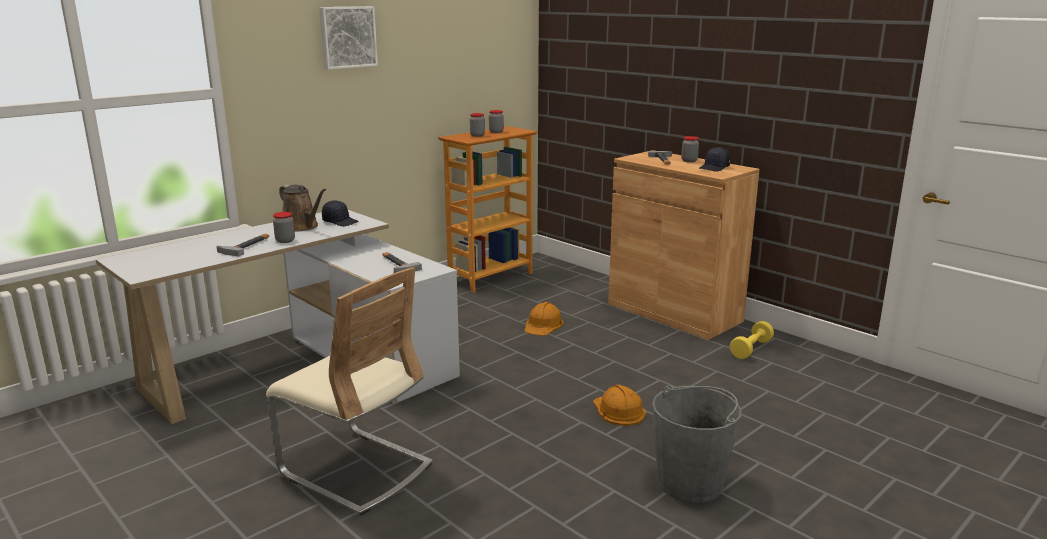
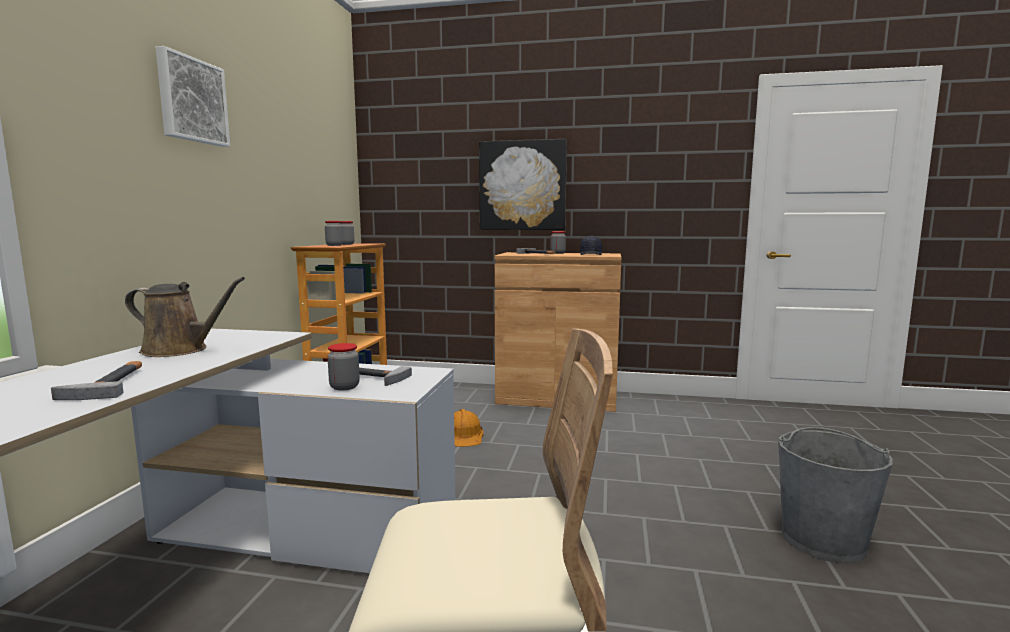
camera: 35 degrees left, 10 degrees down
(285, 241) = (179, 367): jar -> jar (344, 387)
(340, 222) = (235, 338): black cap -> none
(618, 410) = (654, 493): orange hard hat -> none
(673, 80) = (522, 185): none -> picture
(751, 349) = (654, 411): yellow dumbbell -> none

